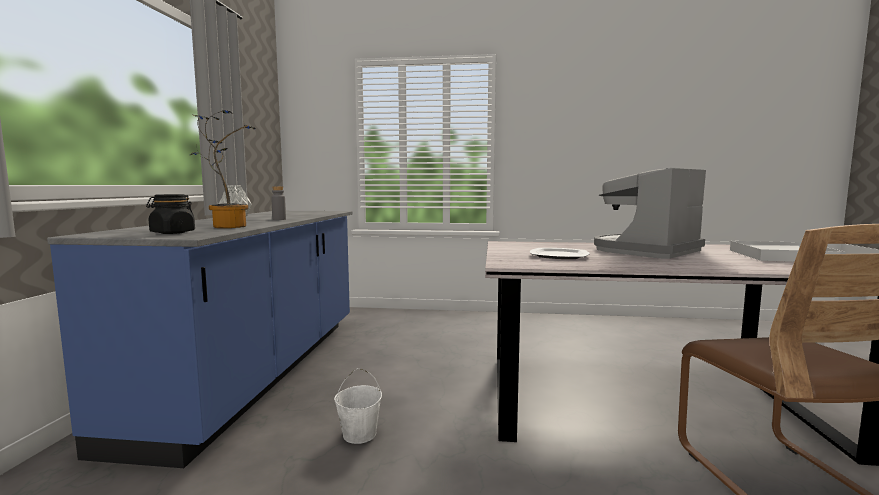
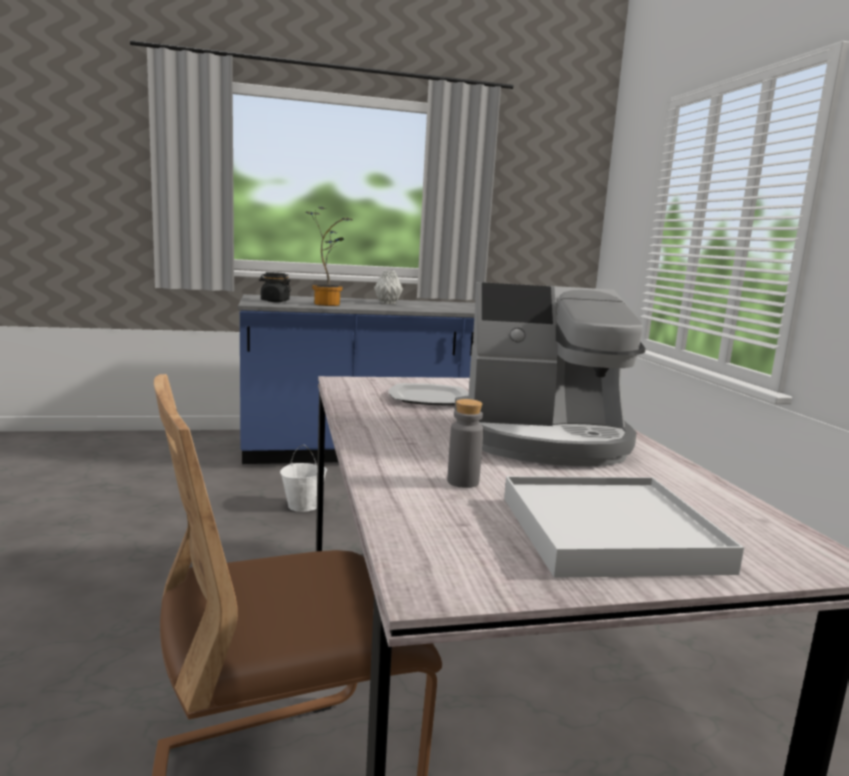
camera: 70 degrees right, 5 degrees up
(279, 219) = (408, 307): grey bottle -> grey bottle (463, 482)
(645, 251) = (542, 439): coffee machine -> coffee machine turned 150 degrees clockwise

